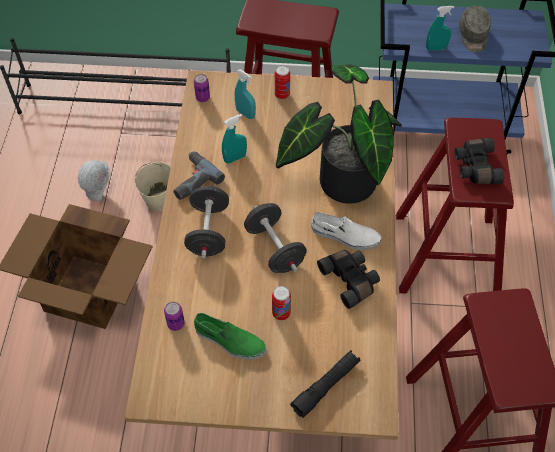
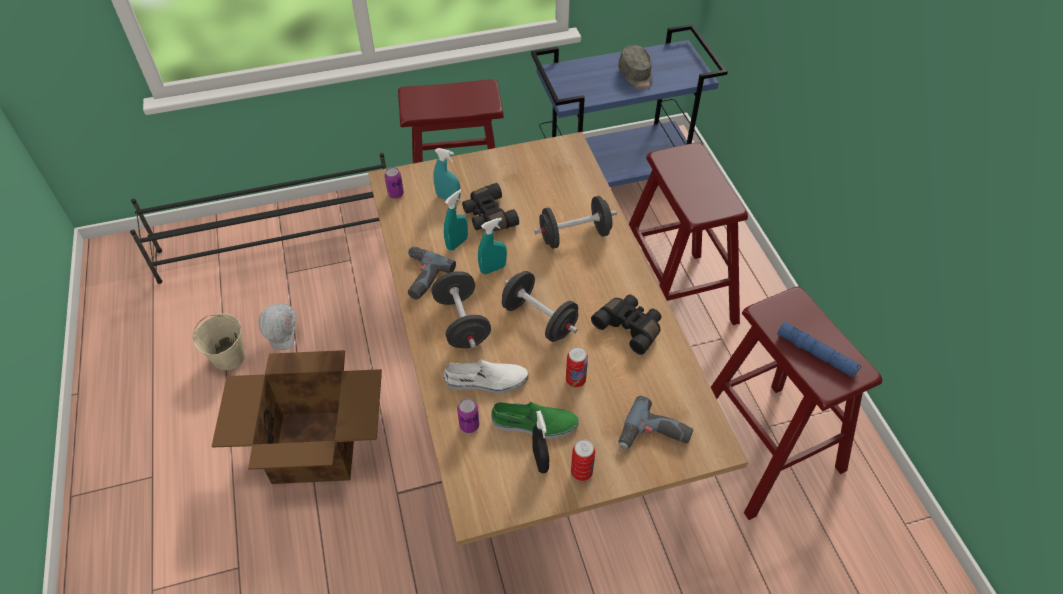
camera: 20 degrees left, 5 degrees down
(159, 199) = (356, 328): beige bucket -> beige bucket (229, 356)
(220, 373) = (540, 460): none -> black spray bottle
(282, 95) = (478, 171): can -> can (581, 472)
(326, 386) = (654, 437): black flashlight -> power drill
(340, 180) = (575, 236): potted plant -> black dumbbell
(345, 236) = (604, 287): white shoe -> white shoe (486, 381)
(436, 48) = (606, 94): turquoise spray bottle -> turquoise spray bottle (493, 269)
(475, 167) = (697, 190): black binoculars -> black binoculars (488, 216)
(512, 358) = (816, 354): none -> blue flashlight

